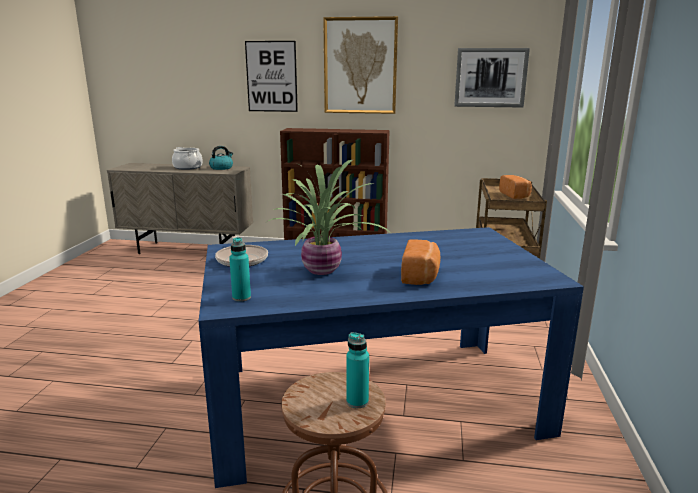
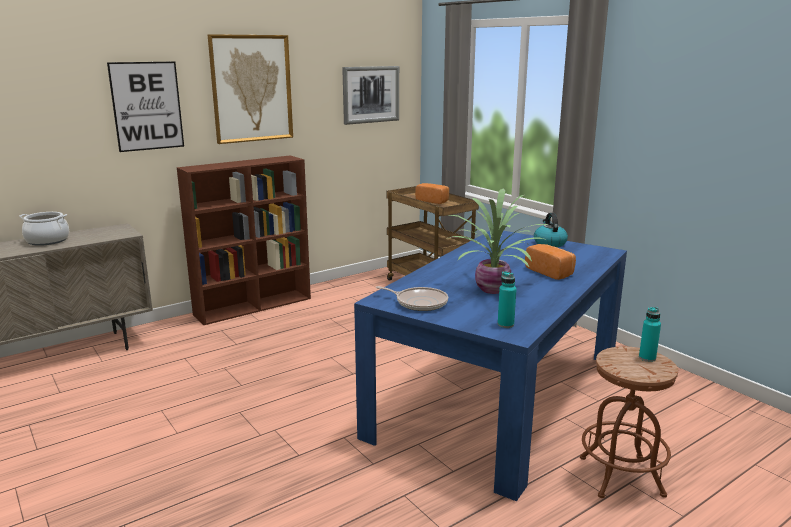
camera: 45 degrees left, 0 degrees up
(221, 168) = (97, 232): kettle -> kettle (549, 243)

